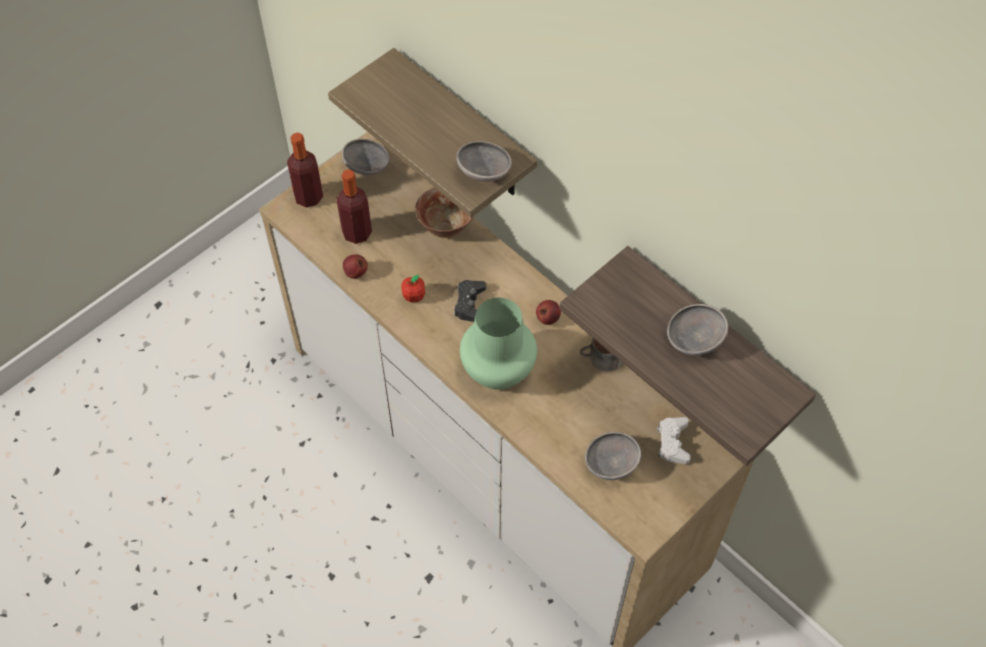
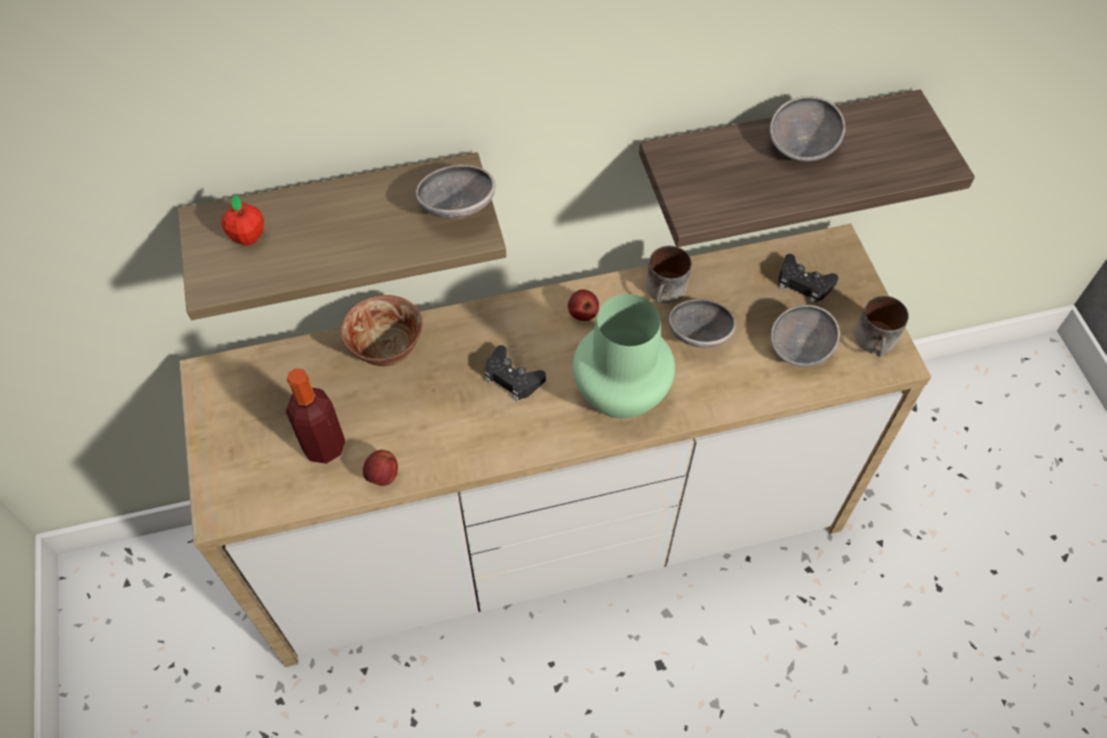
camera: 60 degrees left, 0 degrees up
(309, 197) = (225, 475): bottle -> none
(367, 166) = (234, 387): grey bowl -> grey bowl (699, 334)
(414, 296) = (462, 429): apple -> apple (248, 236)
(652, 513) = (877, 342): none -> mug
(673, 443) = (803, 283): white game controller -> black game controller

